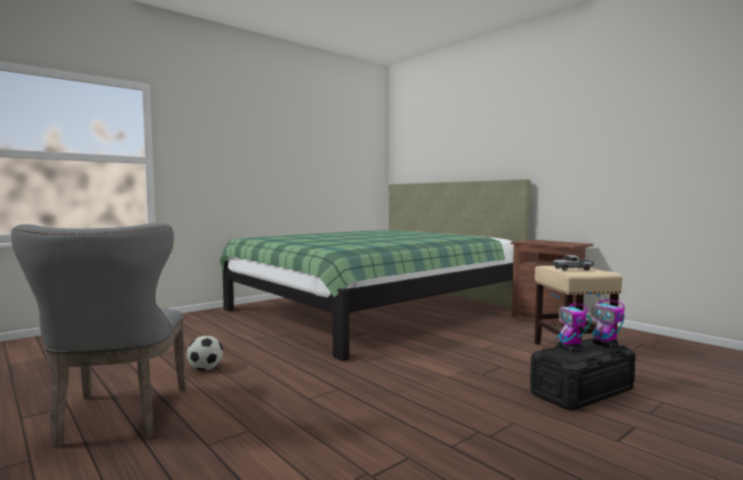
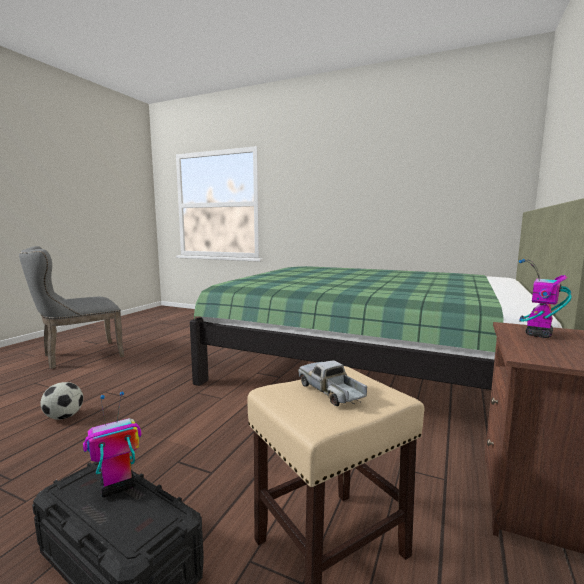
camera: 65 degrees right, 5 degrees up
(205, 369) = (160, 351): football -> football (64, 416)
(605, 345) = (136, 527): toy robot -> toy robot (538, 334)

